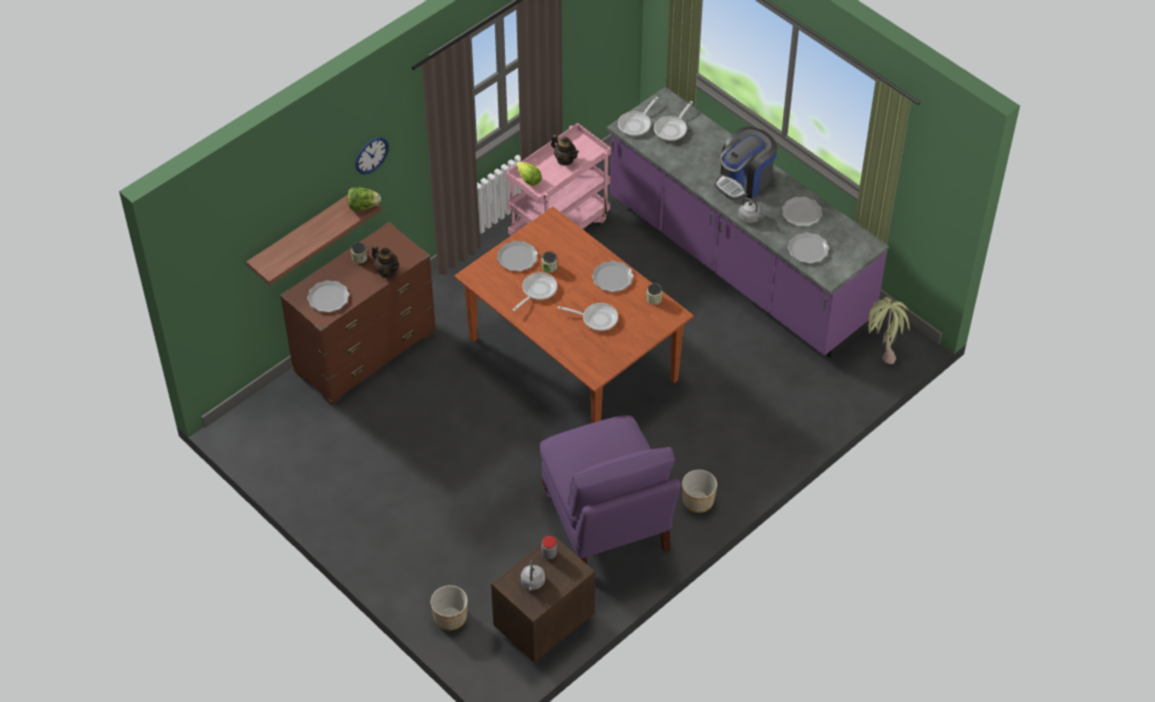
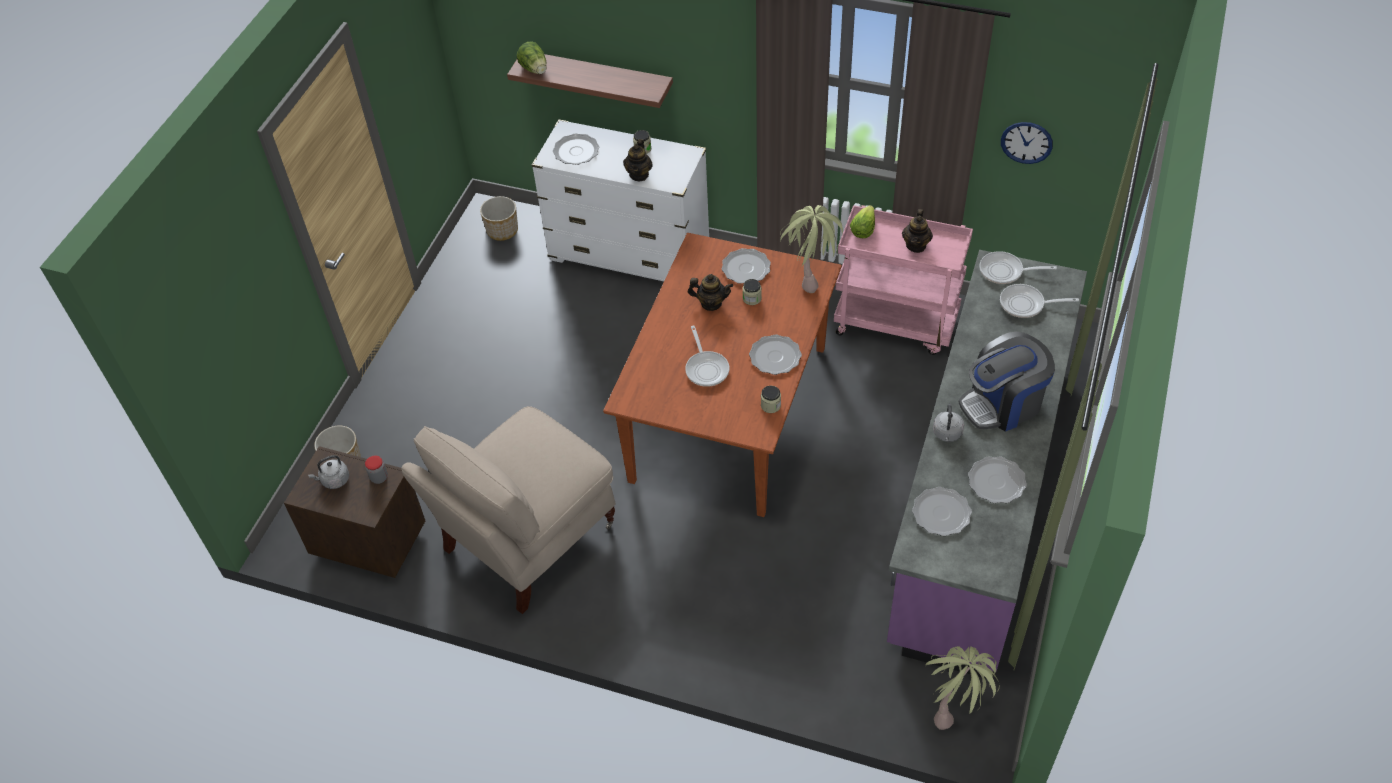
camera: 65 degrees right, 0 degrees up
(363, 206) = (649, 91): lettuce -> lettuce (535, 69)
(365, 352) = (630, 254): brown dresser -> white dresser
(371, 155) = (693, 51): wall clock -> wall clock (1026, 142)
(537, 291) = (711, 303): frying pan -> teapot
(550, 226) = (810, 274): none -> potted plant
(606, 523) = (527, 539): purple chair -> beige chair
(697, 500) = (604, 610): planter -> planter (502, 230)
(744, 180) = (1002, 403): coffee machine -> coffee machine turned 45 degrees counterclockwise

